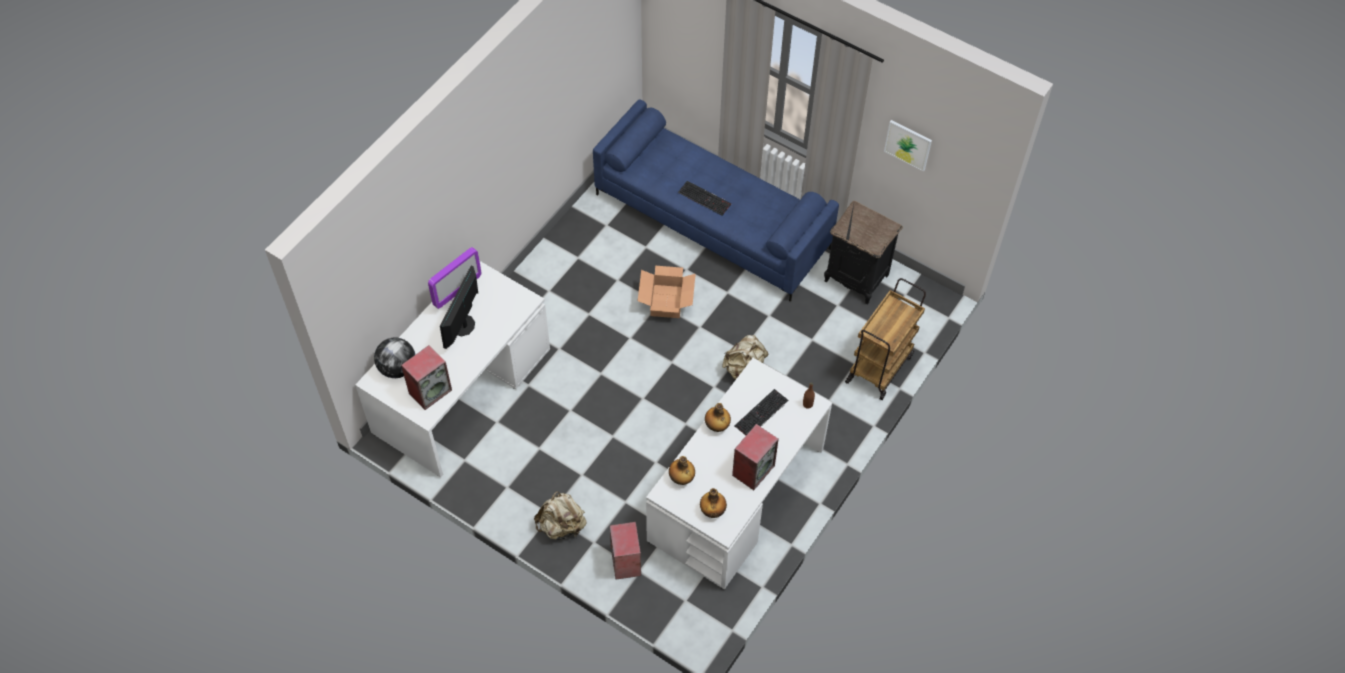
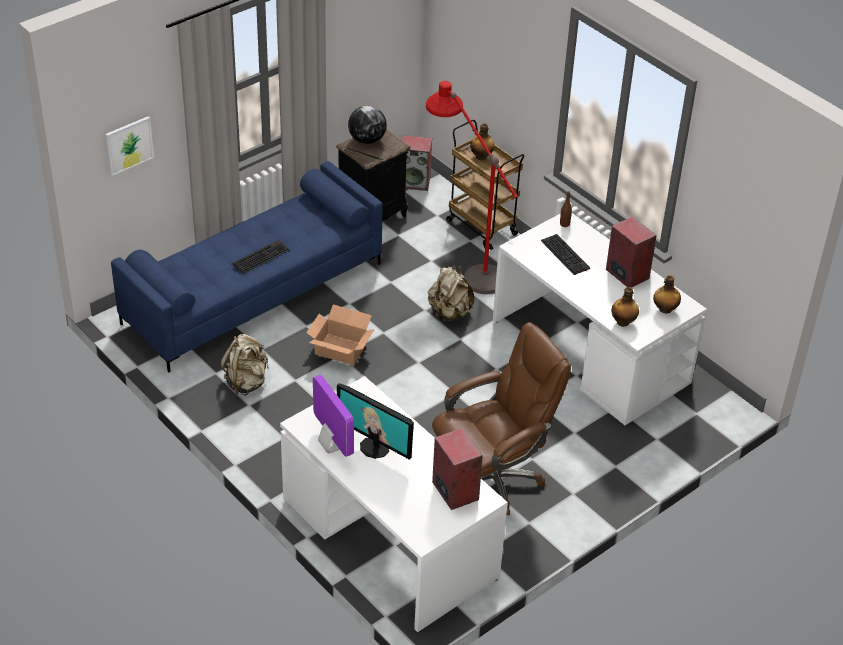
camera: 75 degrees left, 15 degrees down
(398, 368) = (412, 514): globe -> globe (367, 140)
(547, 449) = (492, 480): none -> brown office chair
(562, 526) = (589, 487): beige backpack -> beige backpack (246, 382)
(626, 562) = (644, 446): speaker -> speaker (414, 182)
(717, 426) = (571, 286): bottle -> bottle (481, 157)
(819, 367) = (465, 264): none -> red floor lamp
(908, 145) = (354, 43): picture -> picture (129, 145)

